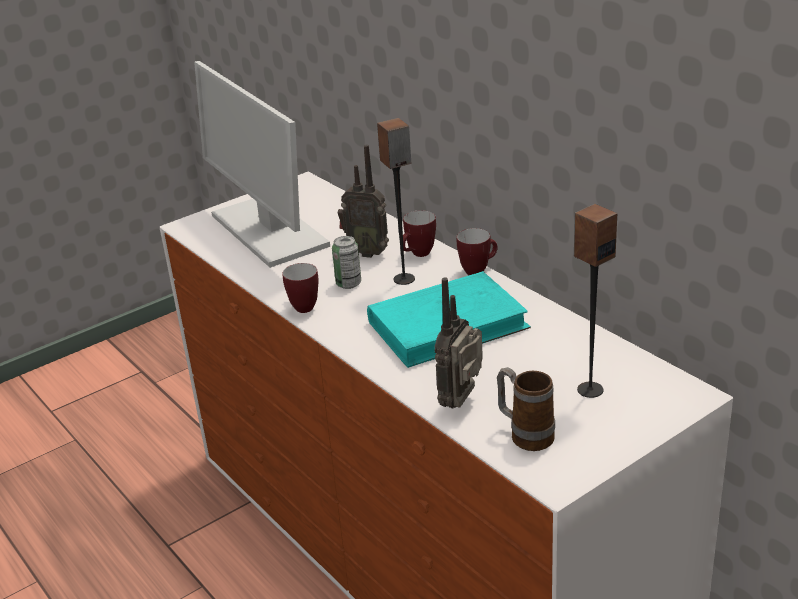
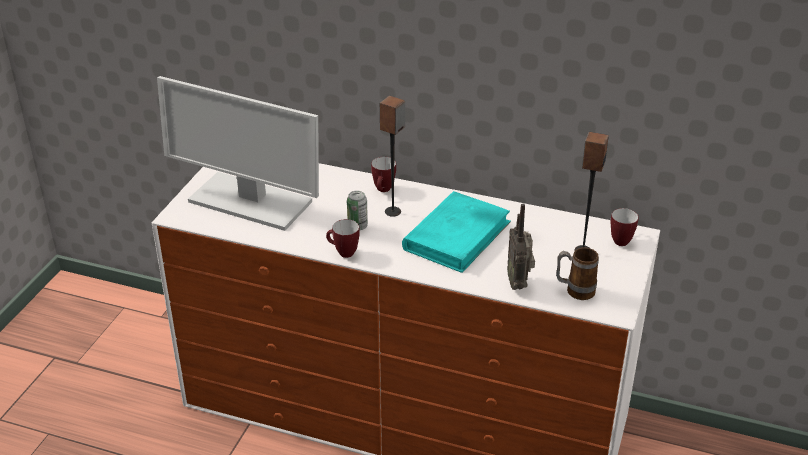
camera: 35 degrees left, 5 degrees up
(367, 252) = (344, 198): radio -> none
(478, 270) = (436, 191): mug -> mug (621, 240)

